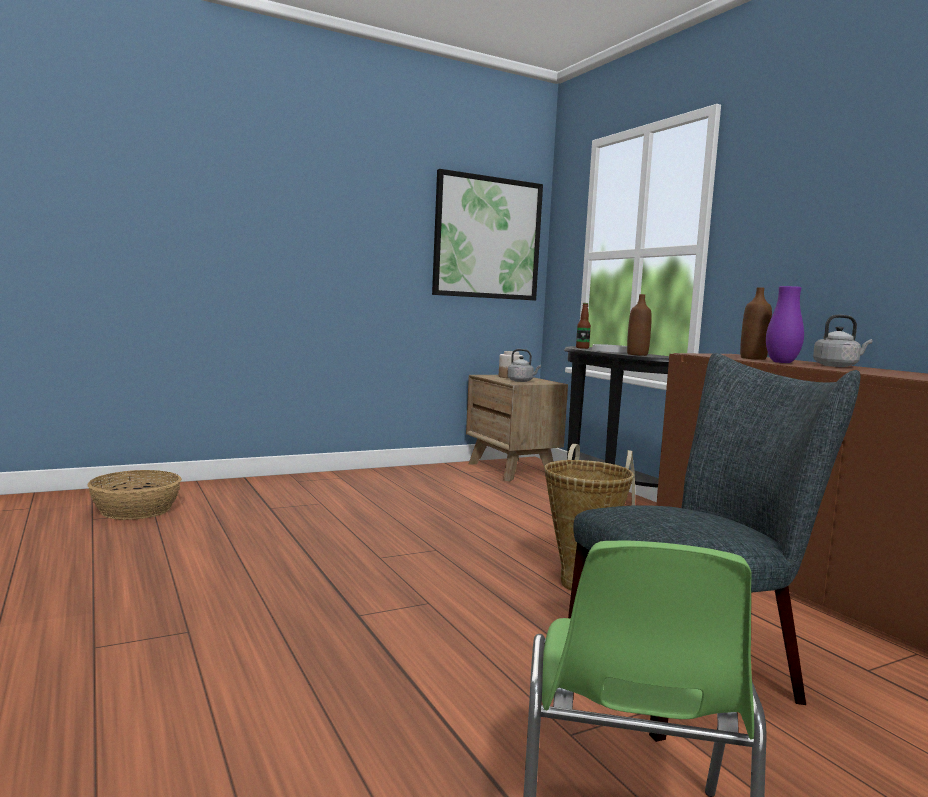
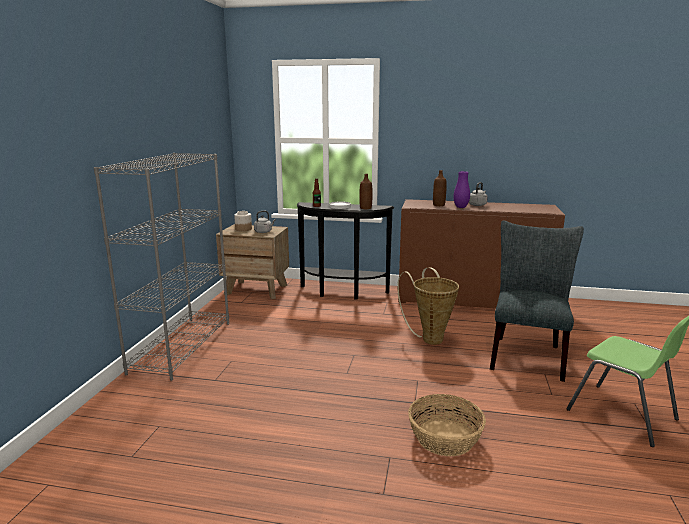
camera: 50 degrees left, 10 degrees up
(135, 510) = (139, 433): basket -> basket (445, 438)
(321, 480) = (182, 346): none -> grey bookcase
(487, 238) = (210, 131): picture -> none

